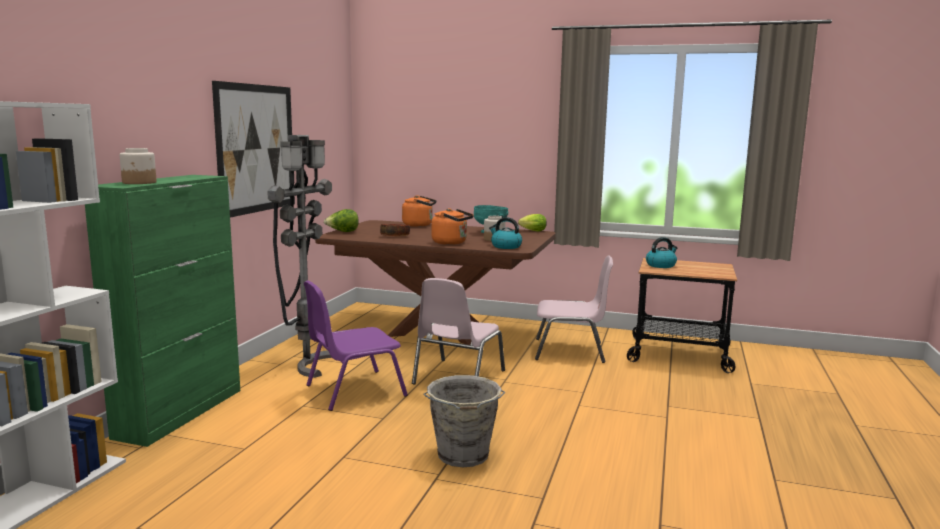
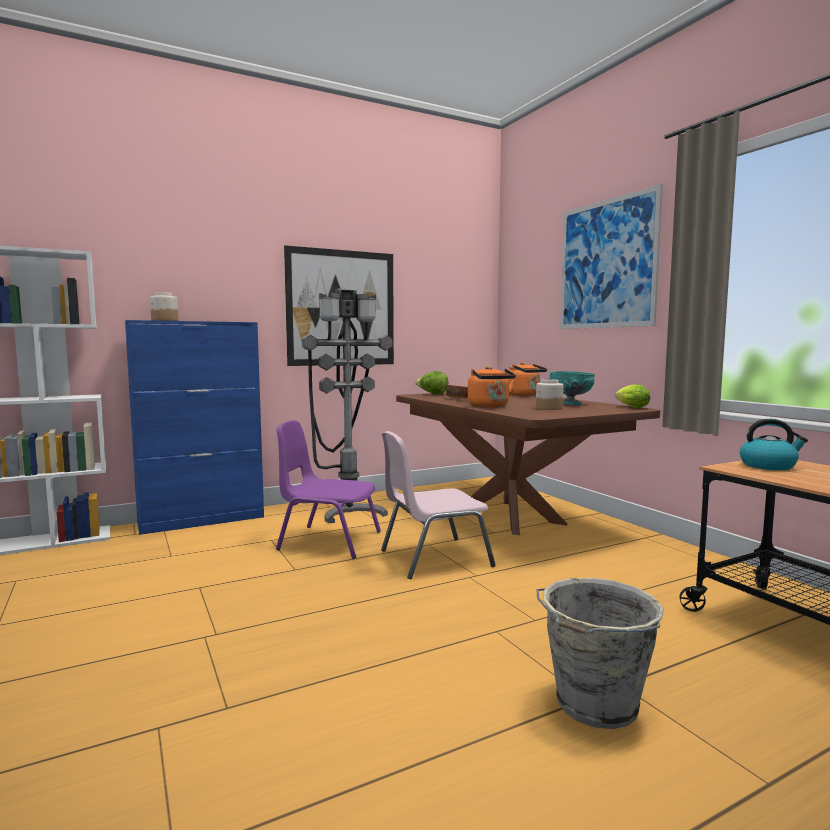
camera: 45 degrees right, 5 degrees down
(181, 412) = (202, 520): green cabinet -> blue cabinet
(463, 456) = (269, 628): grey bucket -> grey bucket (595, 705)
(489, 114) = (606, 264): none -> picture
(505, 246) = (532, 413): kettle -> none
(570, 351) = (621, 572): pink chair -> none

